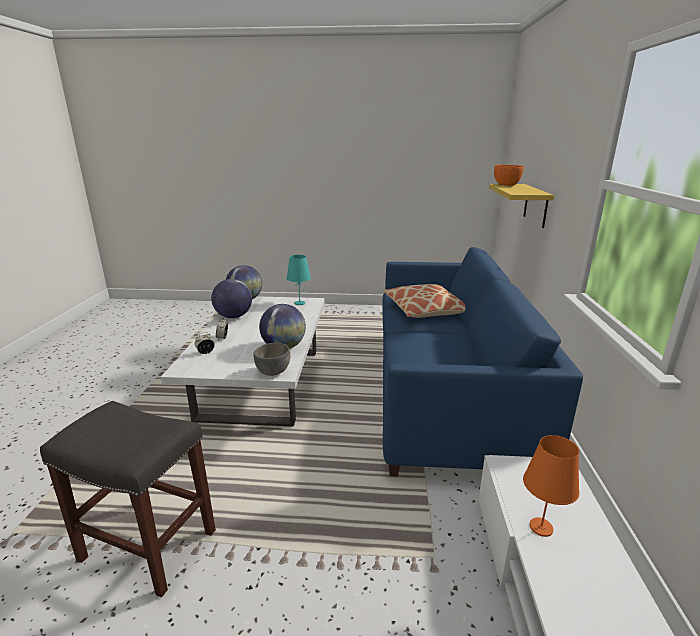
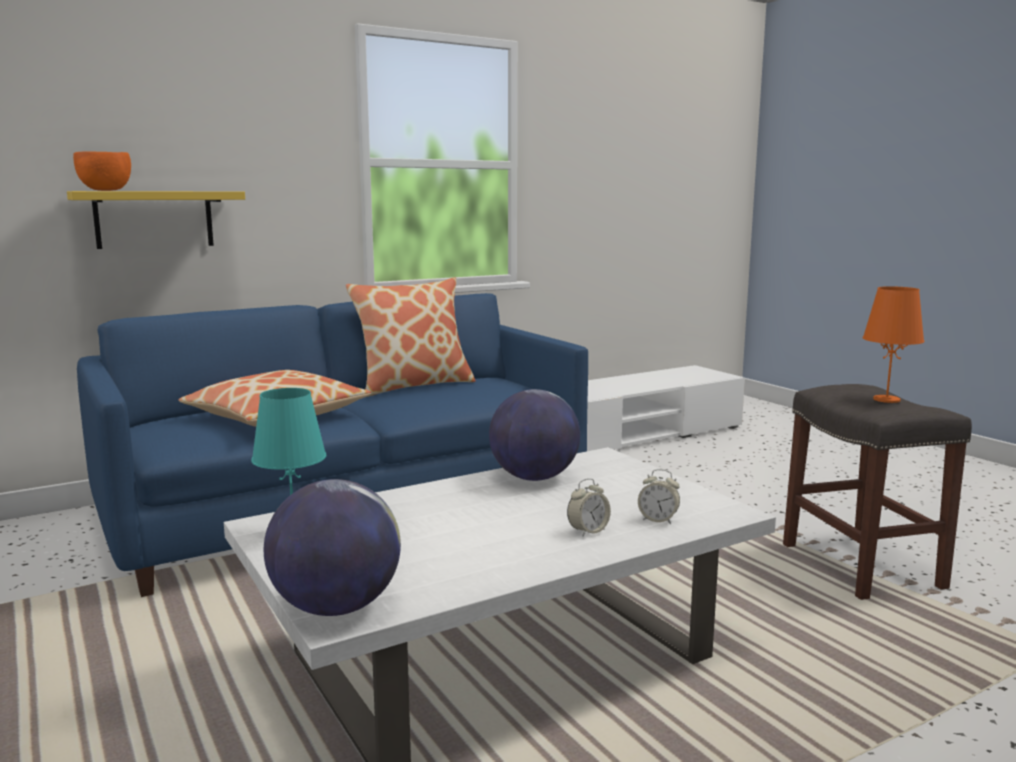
camera: 125 degrees left, 10 degrees down
(233, 316) = (475, 568): globe -> none
(273, 372) = (612, 461): grey bowl -> none
(470, 352) = (413, 385): none -> pillow
(541, 527) = (600, 392): orange table lamp -> orange table lamp (886, 399)

